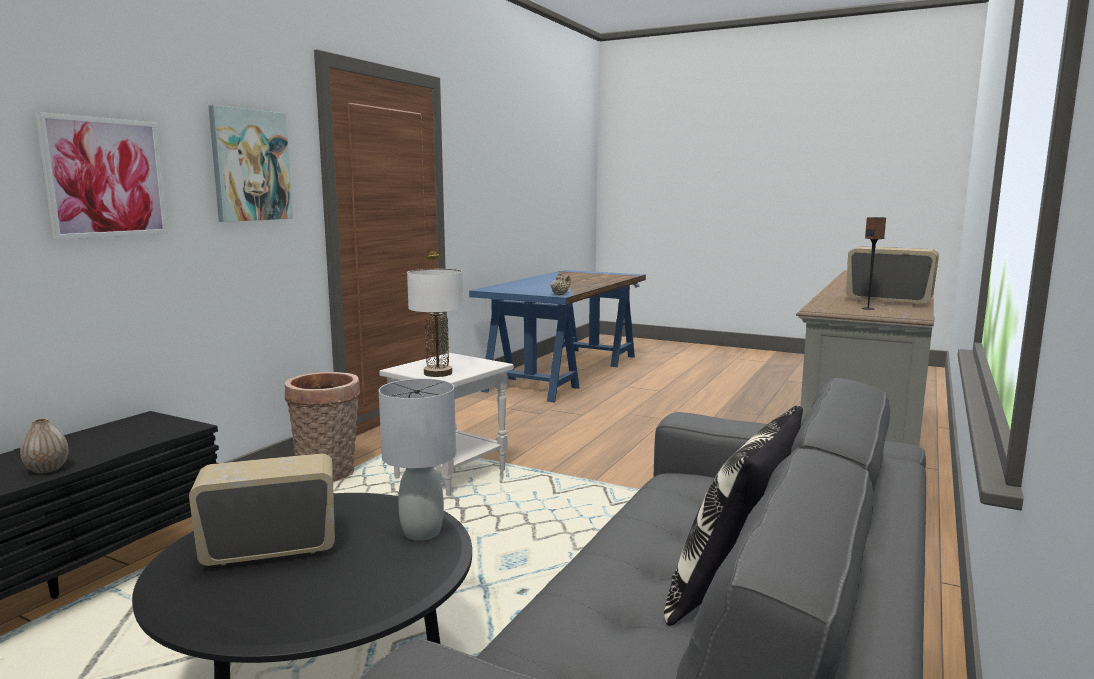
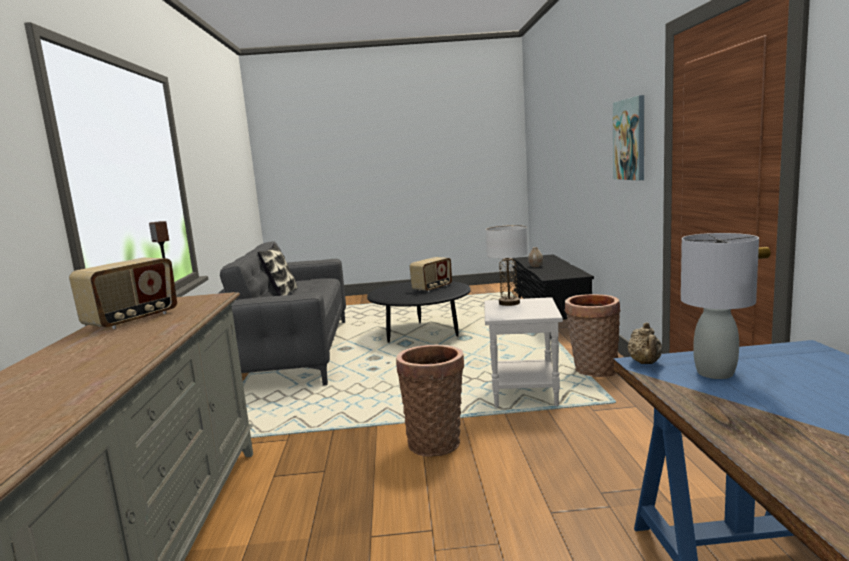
camera: 150 degrees right, 0 degrees up
(105, 178) = (592, 152): picture -> none
(421, 532) = (396, 298): grey table lamp -> grey table lamp (715, 373)
(600, 462) = (436, 441): none -> basket
(888, 302) = (132, 320): radio -> radio turned 60 degrees counterclockwise

